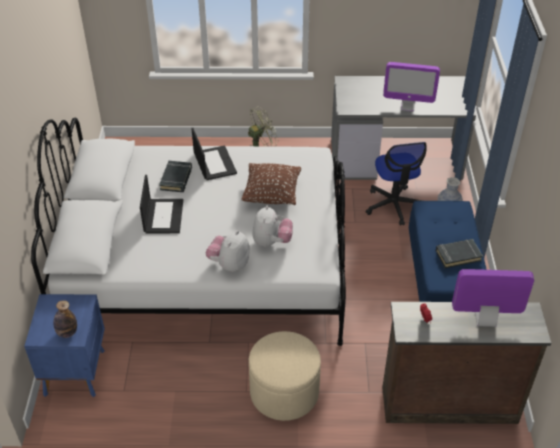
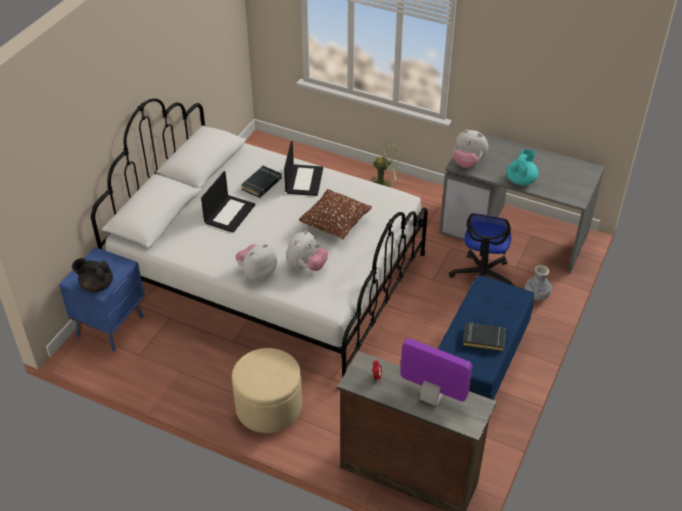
camera: 25 degrees right, 0 degrees up
(67, 333) = (96, 285): bottle -> black teapot
(353, 104) = (468, 163): none -> plush toy
(408, 106) = (521, 180): monitor -> turquoise teapot

